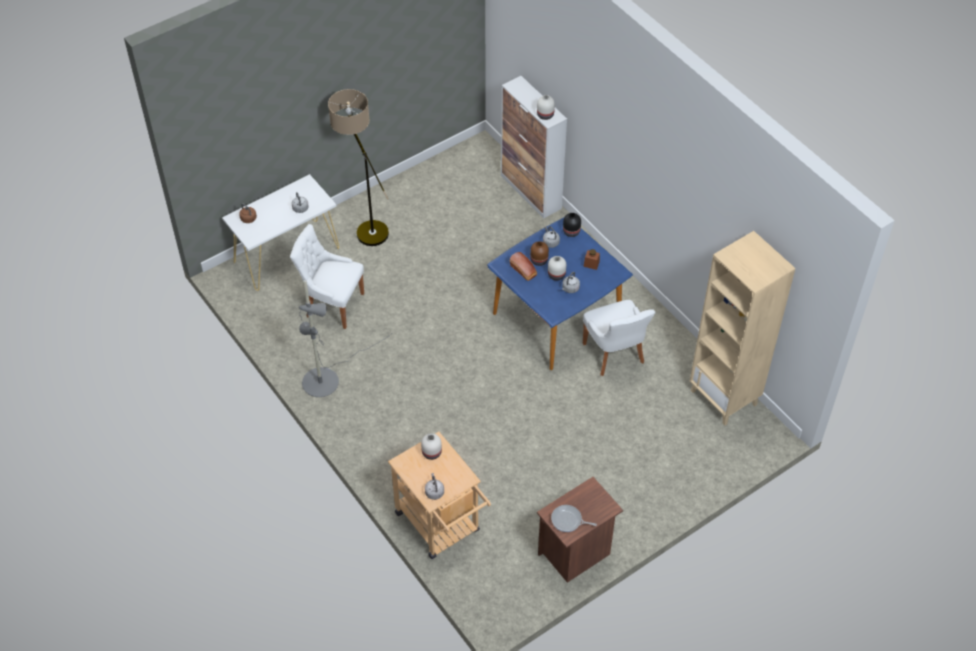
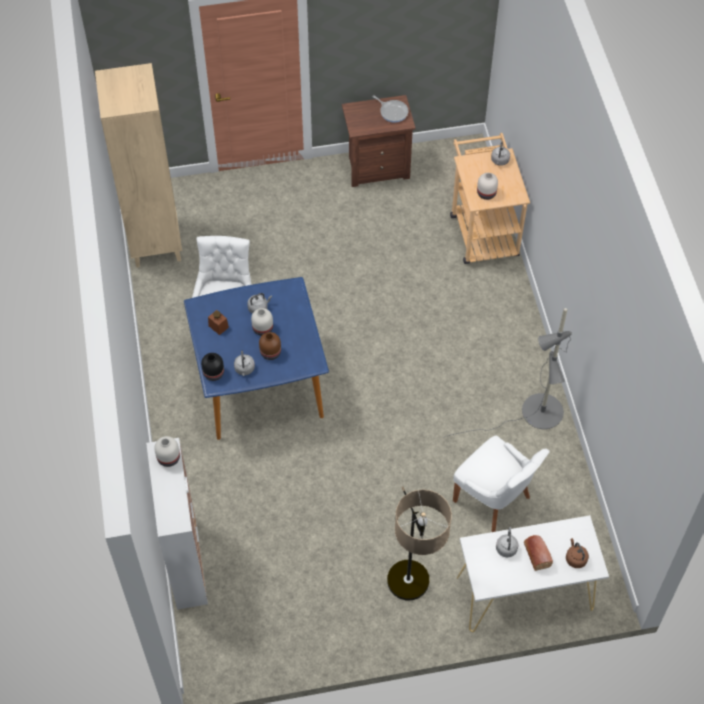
camera: 155 degrees left, 5 degrees up
(524, 271) = (294, 346): bread -> bread (536, 554)

